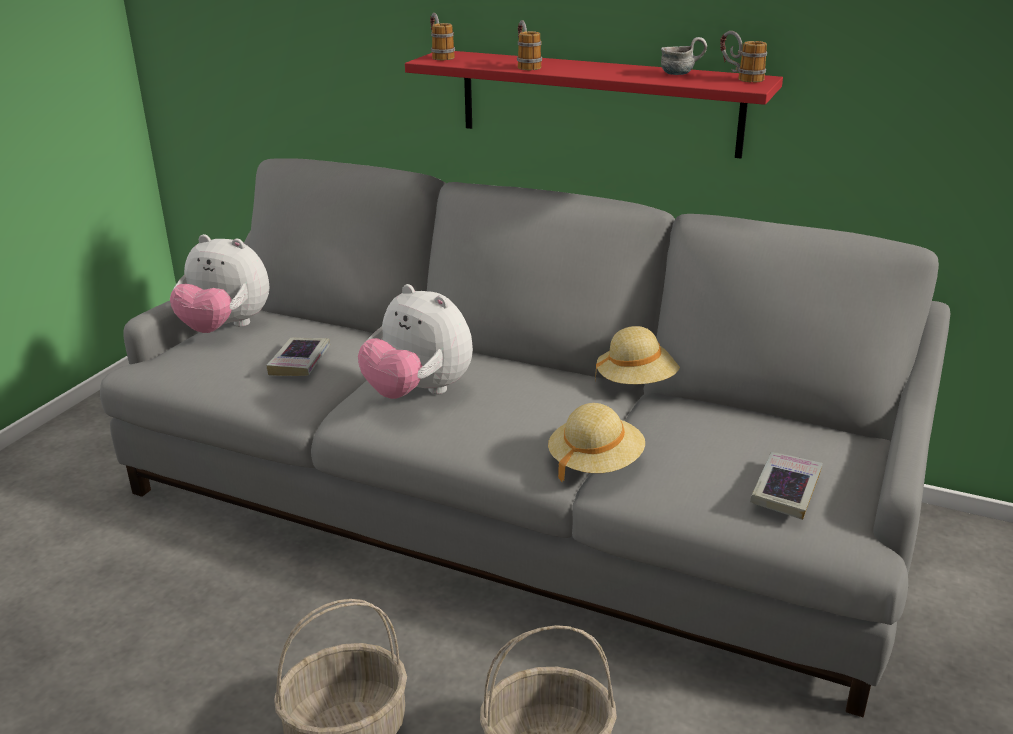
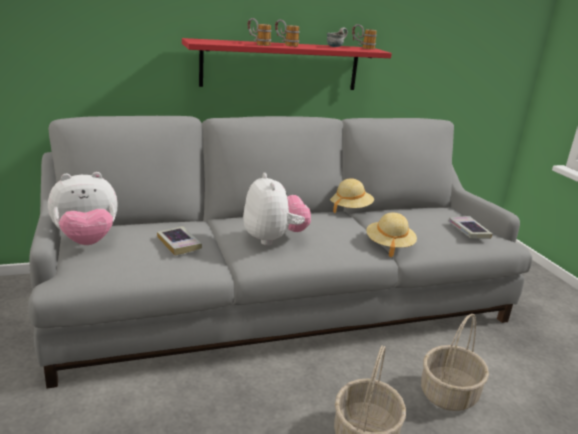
camera: 45 degrees left, 5 degrees down
(418, 392) = (273, 239): plush toy -> plush toy turned 105 degrees counterclockwise
(440, 56) = (196, 40): mug -> mug (285, 45)

